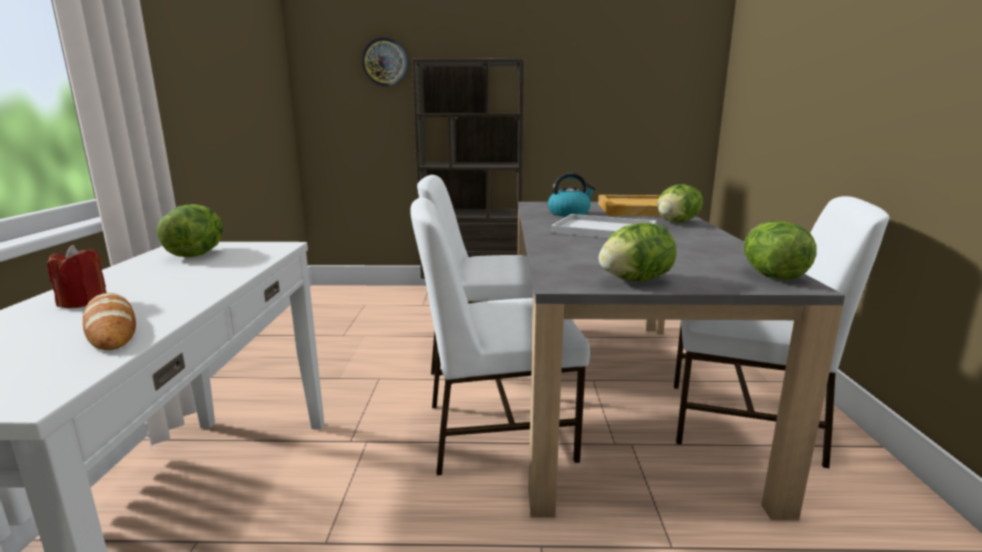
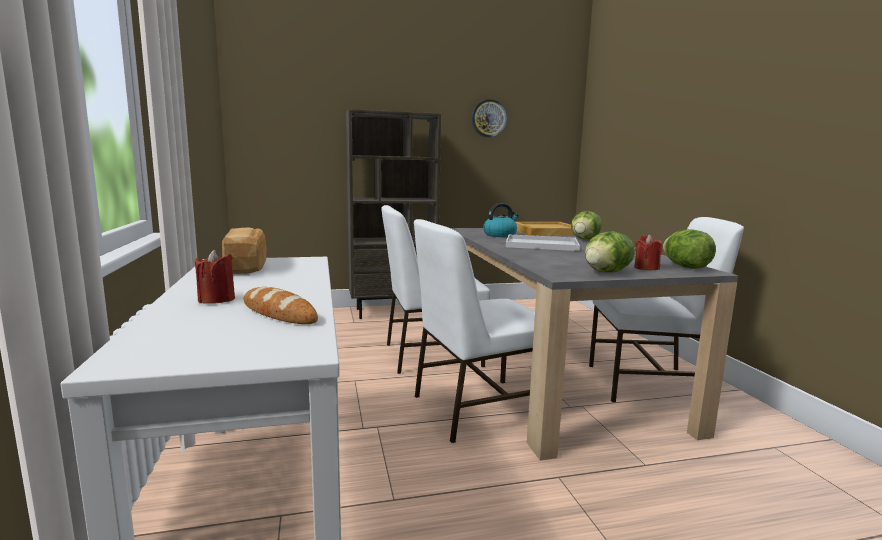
camera: 15 degrees left, 5 degrees down
(197, 254) = (247, 267): lettuce -> bread
(385, 62) = (314, 111): wall clock -> wall clock (488, 118)
(706, 275) = (646, 268): none -> red candle

